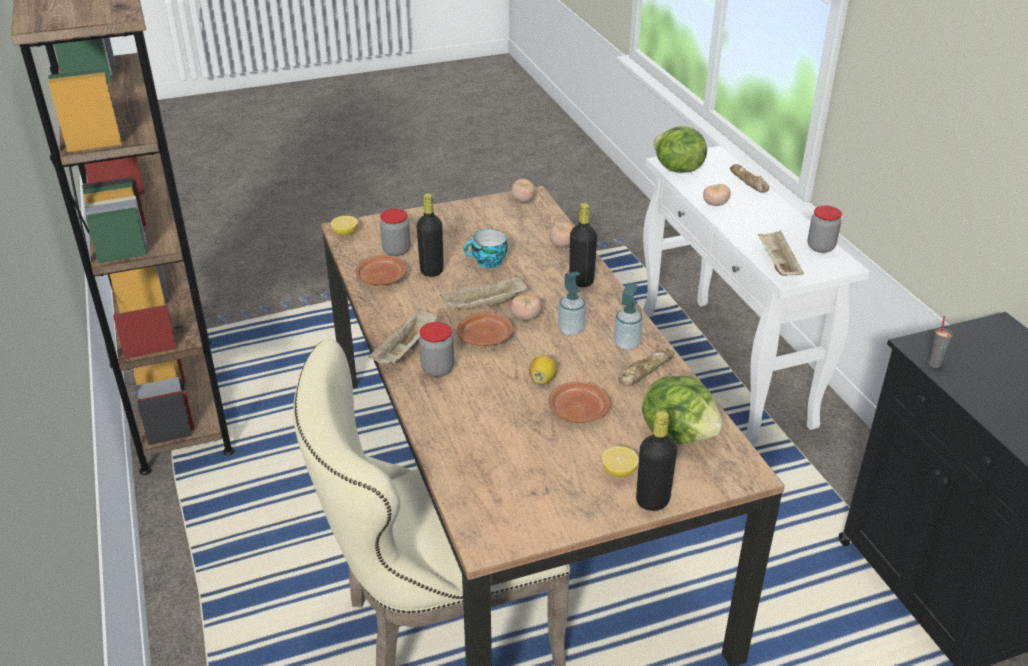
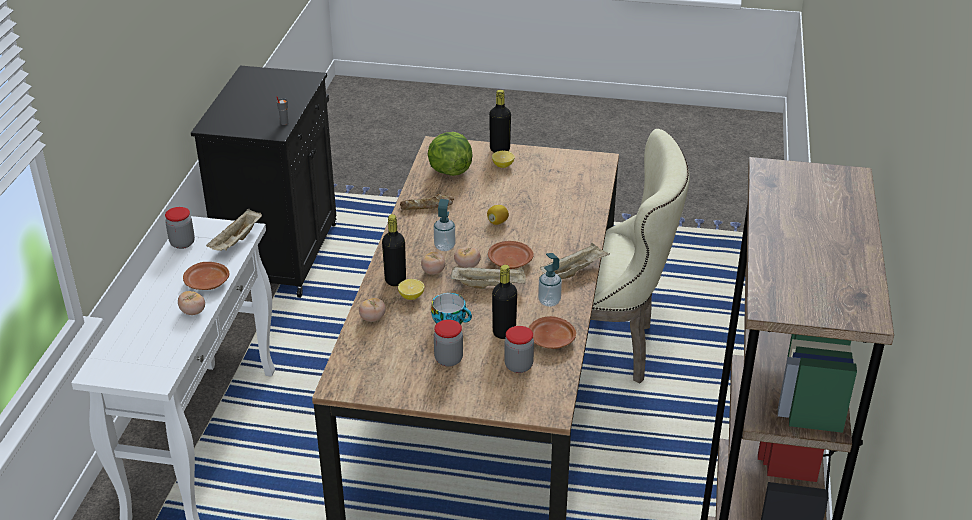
camera: 150 degrees left, 0 degrees up
(345, 233) = (553, 405): lemon -> lemon (411, 296)
(437, 369) = (561, 251): jar -> jar (448, 359)
(523, 200) = (352, 383): tomato -> tomato (433, 272)
(577, 411) = (494, 199): brown plate -> brown plate (207, 283)
(627, 343) = (418, 225): soap dispenser -> soap dispenser (549, 301)
(677, 169) = (163, 365): lettuce -> none
(748, 182) = (126, 325): bread -> none

